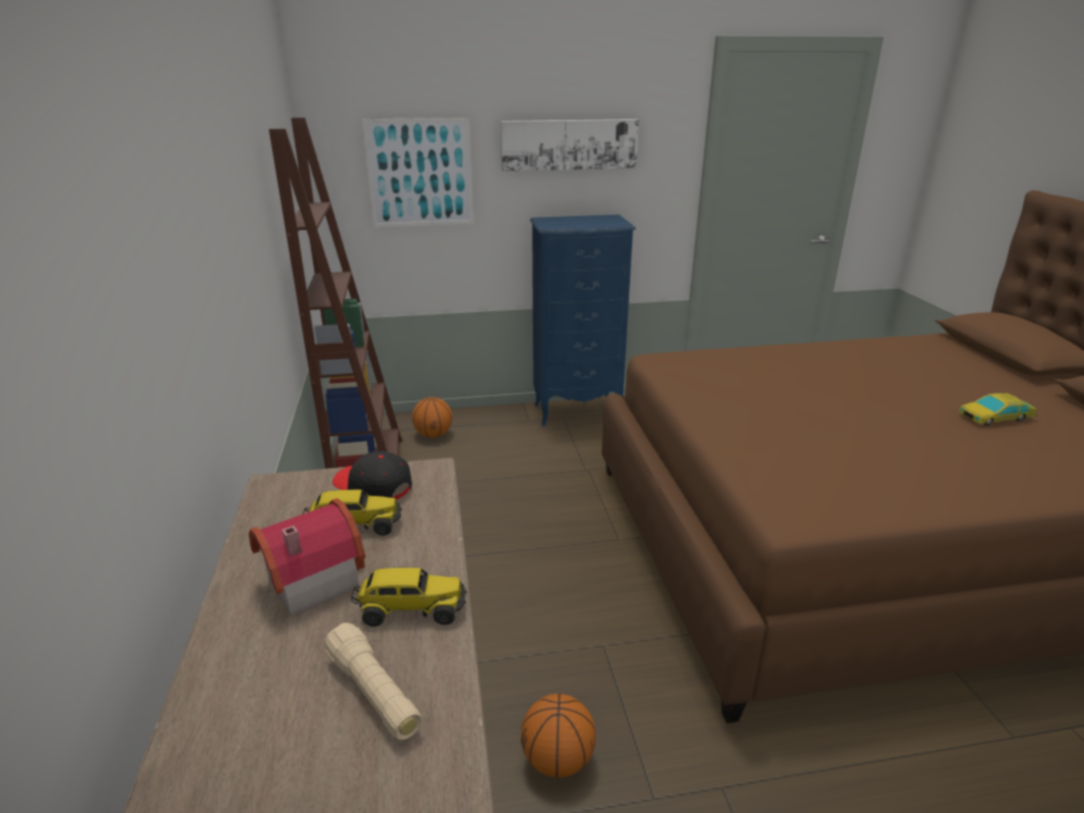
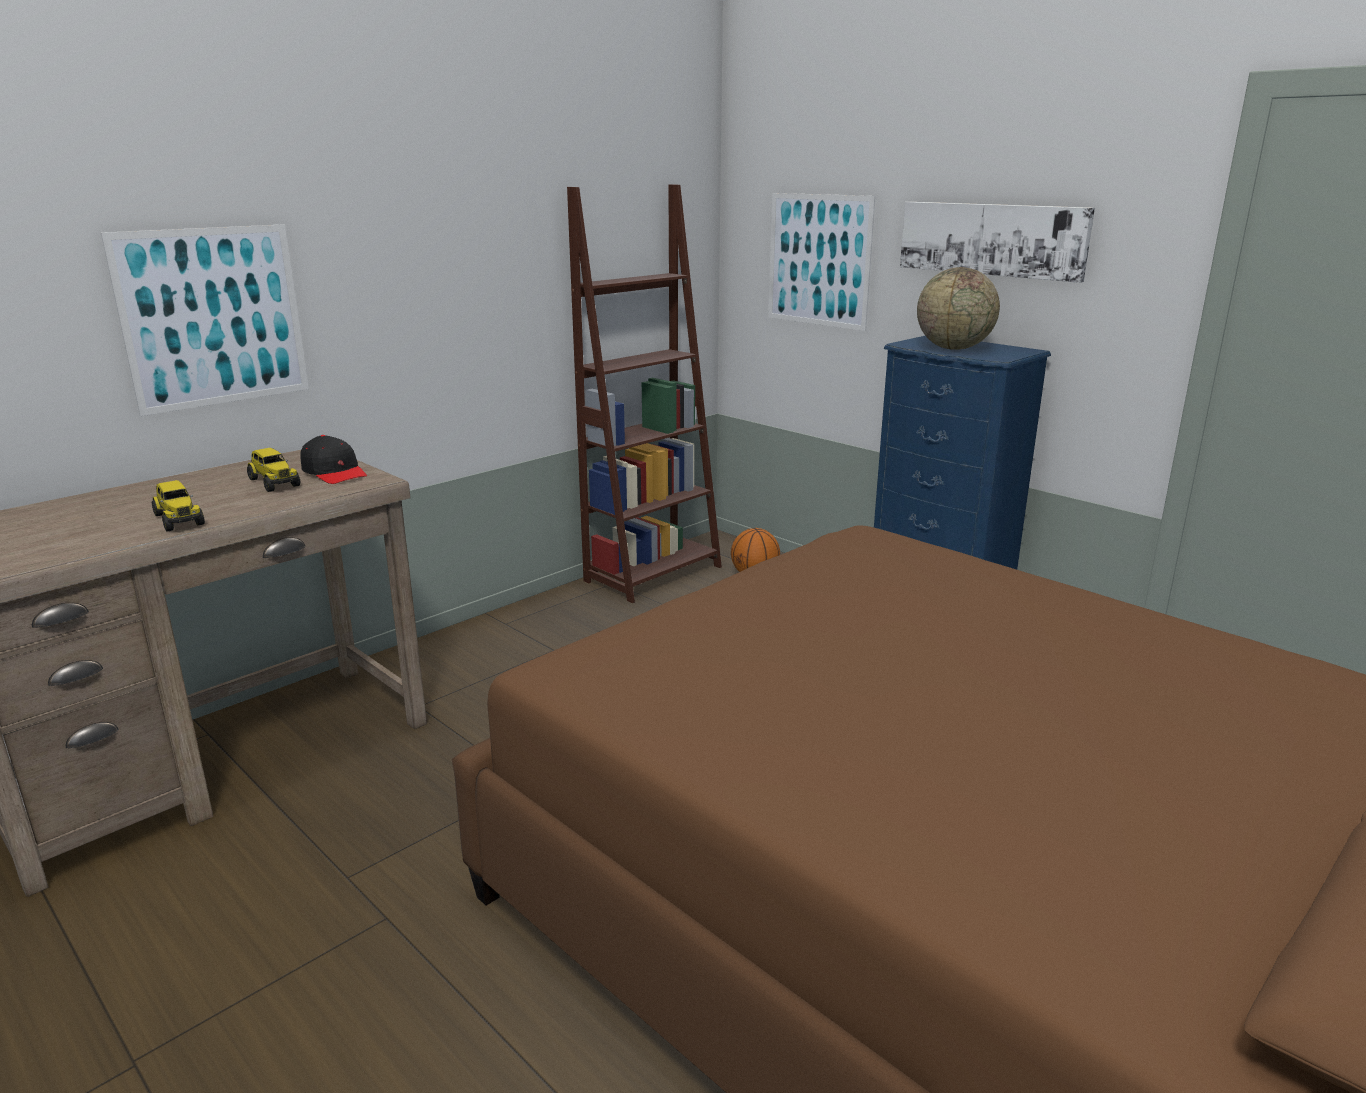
camera: 55 degrees right, 5 degrees down
(167, 364) = (213, 317): none -> picture
(308, 580) = (199, 490): toy house -> none
(372, 486) = (334, 473): black cap -> black cap turned 135 degrees clockwise
(374, 693) = (87, 532): beige flashlight -> none
(557, 759) = (360, 807): basketball -> none
(582, 224) = (953, 348): none -> globe
(995, 417) = (1104, 785): toy car -> none

